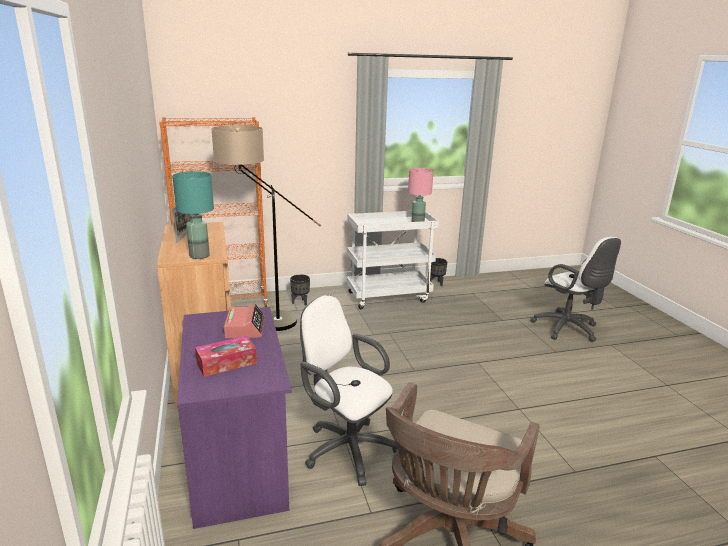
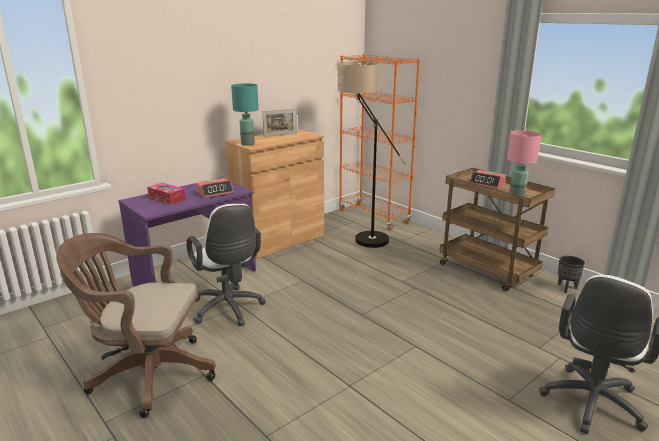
camera: 65 degrees right, 0 degrees up
(300, 302) = (416, 239): black planter -> none
(346, 448) = (228, 310): white office chair -> white office chair turned 135 degrees clockwise
(379, 222) = (487, 184): none -> alarm clock
(389, 297) = (488, 271): white cart -> brown cart

